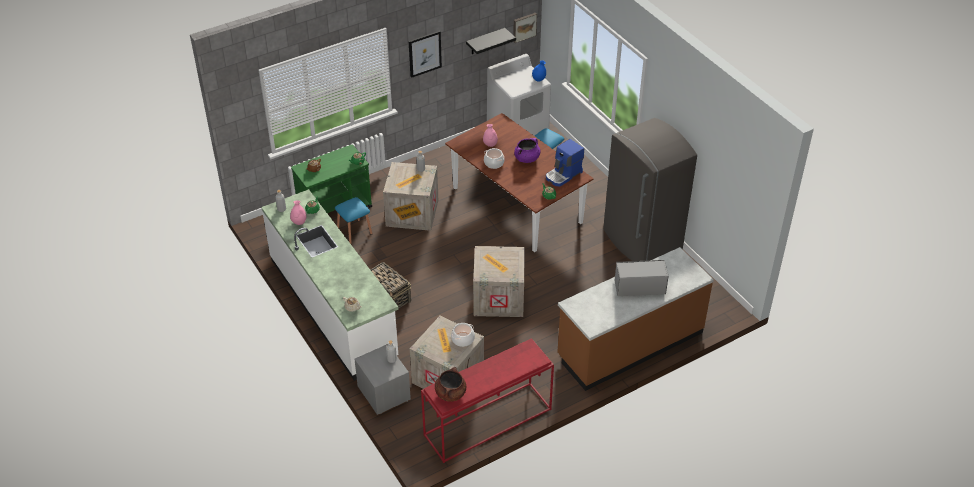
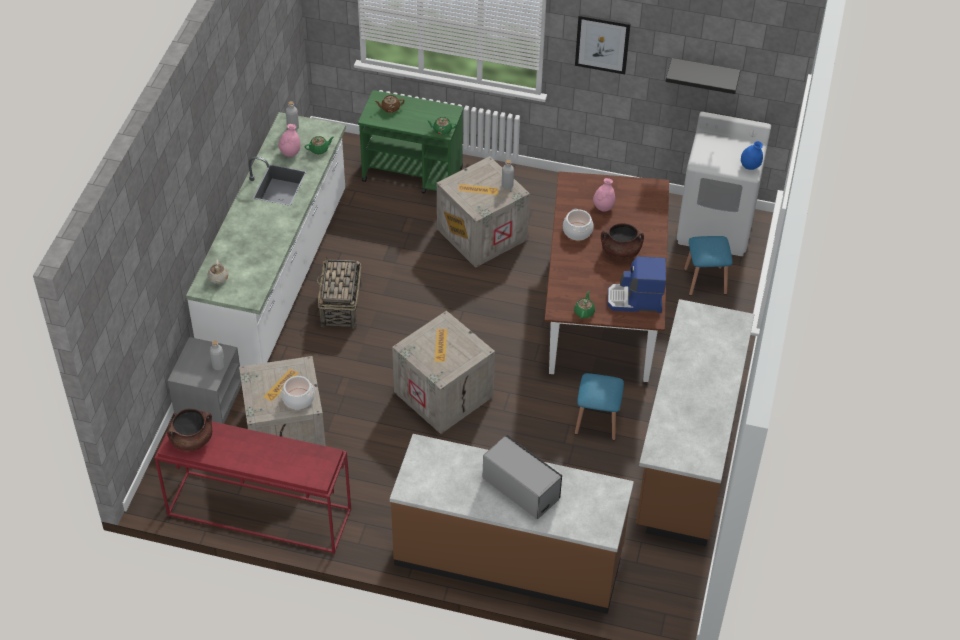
camera: 45 degrees right, 5 degrees up
(354, 232) = (399, 212): blue stool -> blue stool (597, 421)
(524, 27) = (774, 85): picture -> none
(527, 159) = (620, 252): purple cooking pot -> brown cooking pot
(641, 241) = (686, 454): grey fridge -> brown counter

